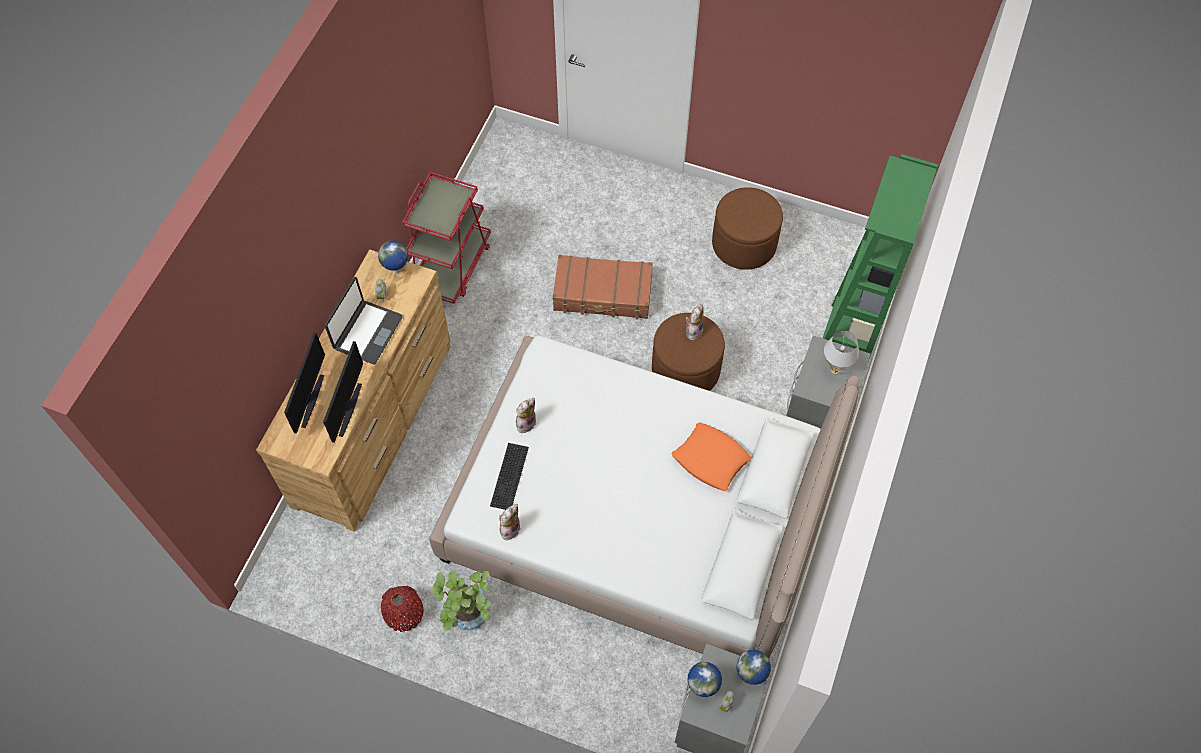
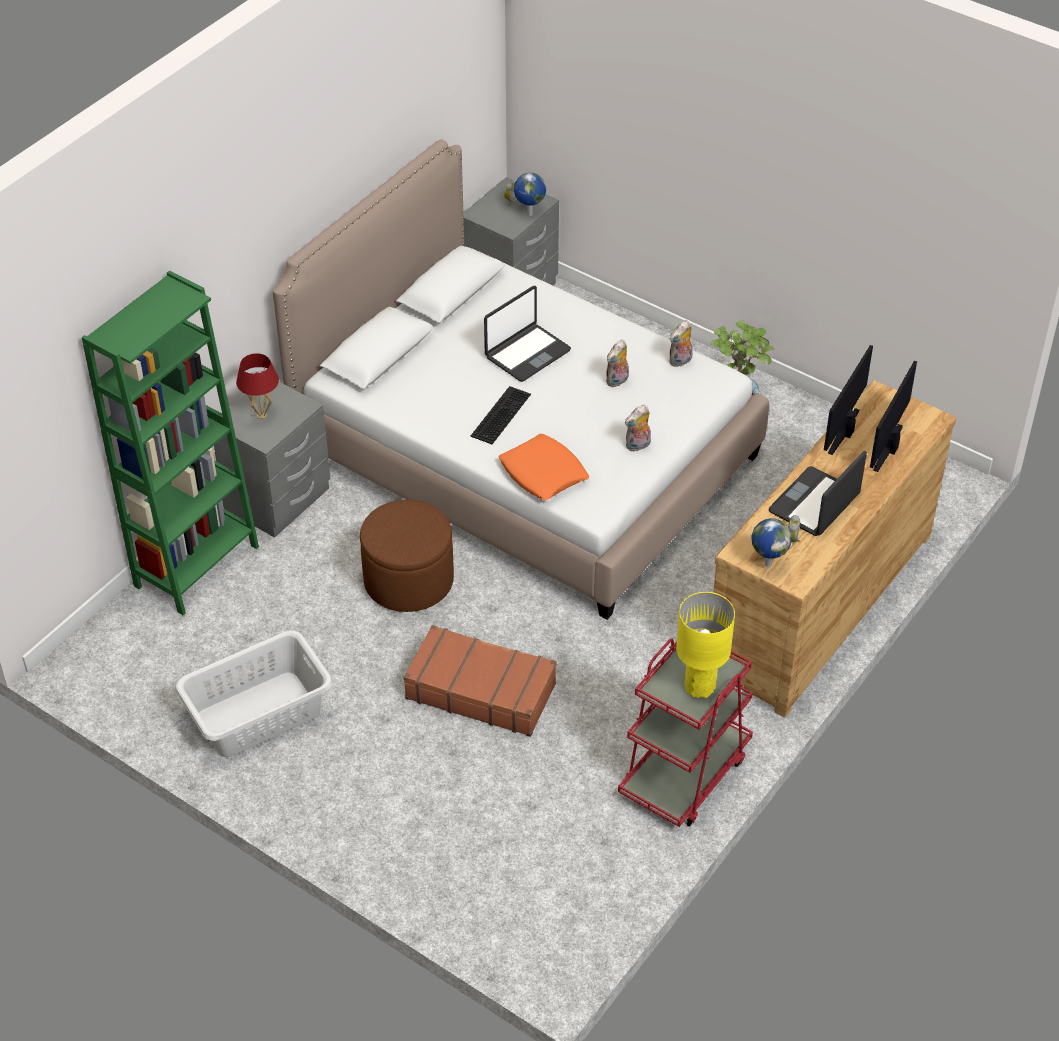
camera: 165 degrees left, 15 degrees down
(403, 613) = (805, 422): red vase -> none
(435, 203) = (699, 687): none -> yellow table lamp
(510, 477) = (668, 401): keyboard -> keyboard (499, 414)
(647, 503) = (527, 353): none -> laptop
(693, 330) = (395, 539): plush toy -> plush toy (617, 381)
(710, 459) = (442, 376): orange pillow -> orange pillow (543, 473)
(744, 244) = (257, 714): brown ottoman -> grey laundry basket
(750, 676) = (481, 213): globe -> none
(834, 371) = (262, 415): white table lamp -> red table lamp

